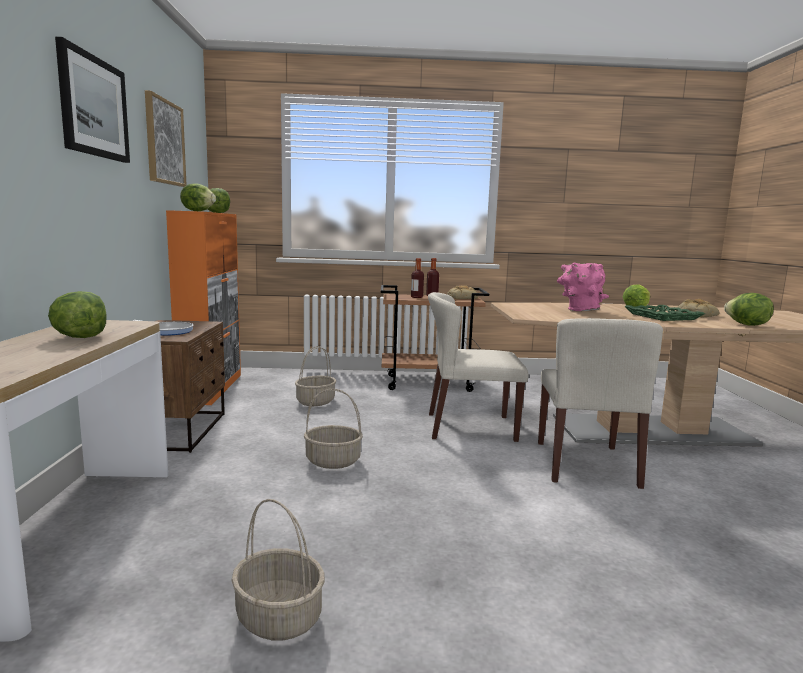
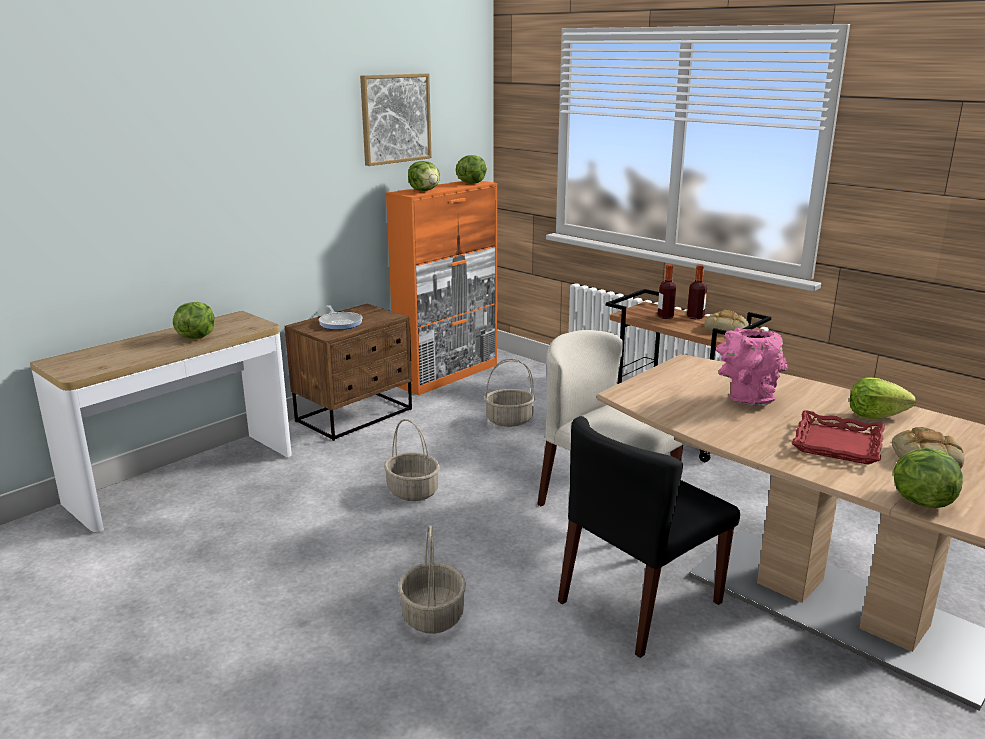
camera: 45 degrees right, 10 degrees up
(93, 107) = (275, 120): picture -> none
(278, 617) = (195, 587): basket -> basket (432, 615)
(586, 464) = (639, 603): beige chair -> black chair
(663, 317) = (838, 444): green tray -> red tray

